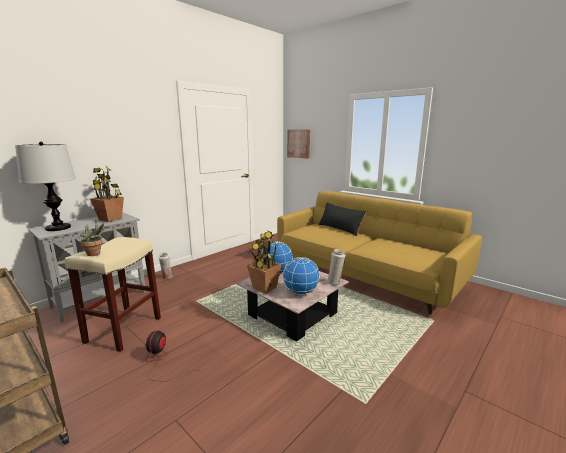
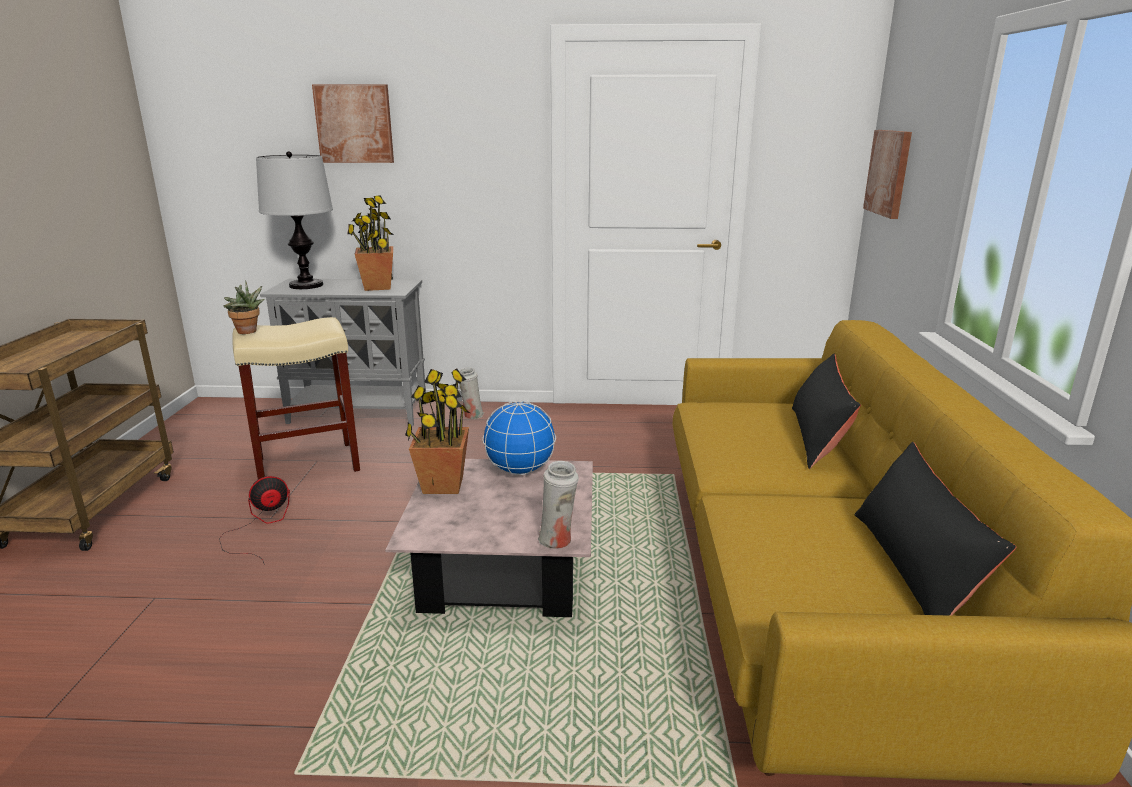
camera: 50 degrees right, 5 degrees up
(72, 125) = (354, 124): none -> picture
(301, 292) = (467, 523): globe -> none
(417, 246) = (914, 568): none -> black pillow

